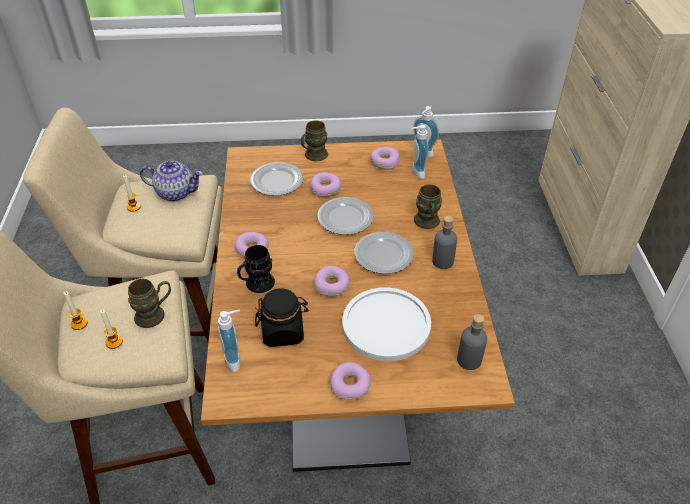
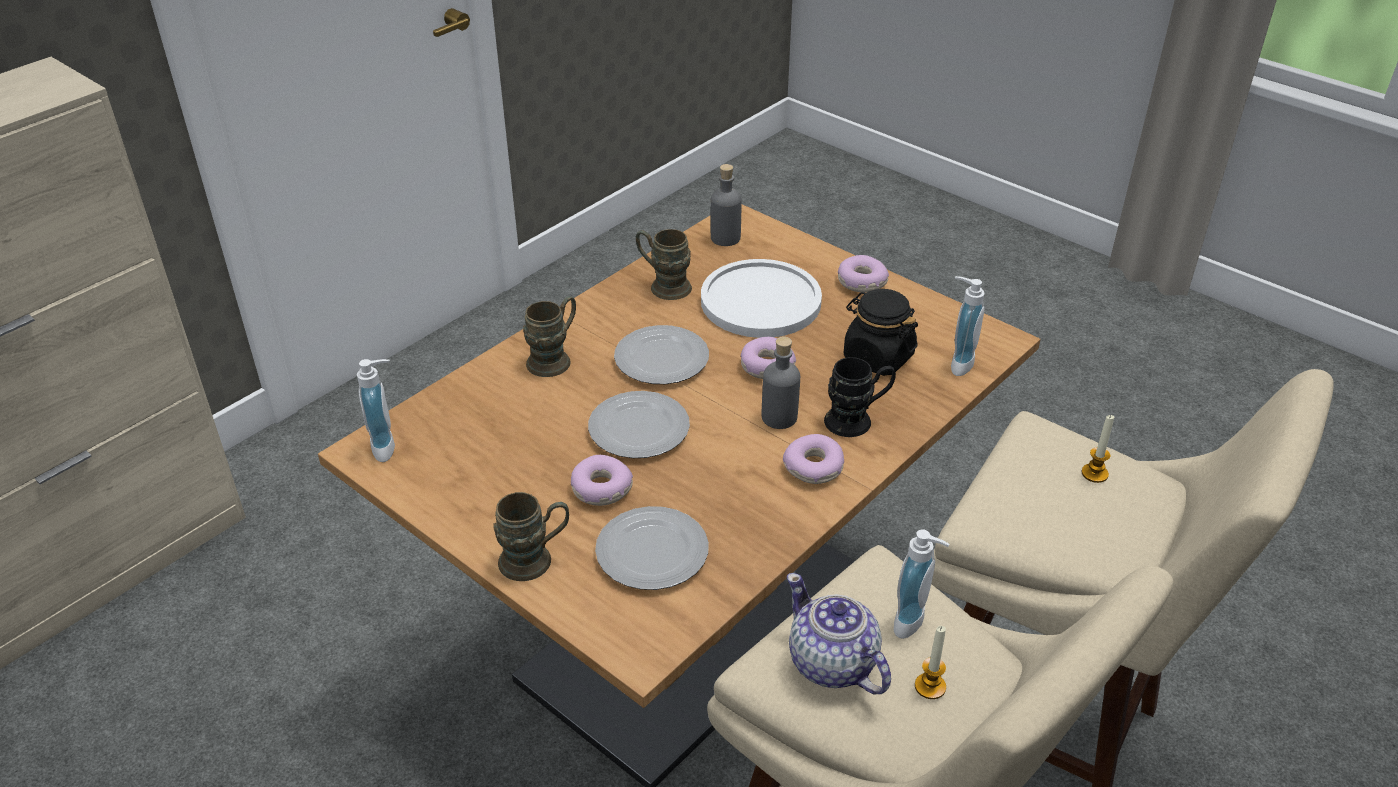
camera: 135 degrees left, 5 degrees down
(79, 323) = (1133, 530): candle -> none
(155, 314) = (1017, 474): brown mug -> brown mug (663, 286)
(384, 162) = (457, 472): donut -> none
(415, 172) = (448, 427): soap dispenser -> soap dispenser (914, 623)
(442, 261) = (610, 314): grey bottle -> grey bottle (779, 417)

